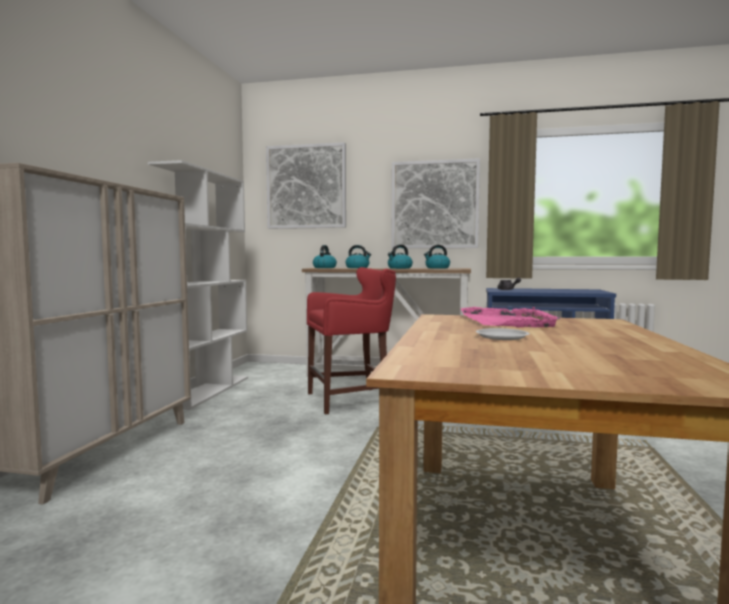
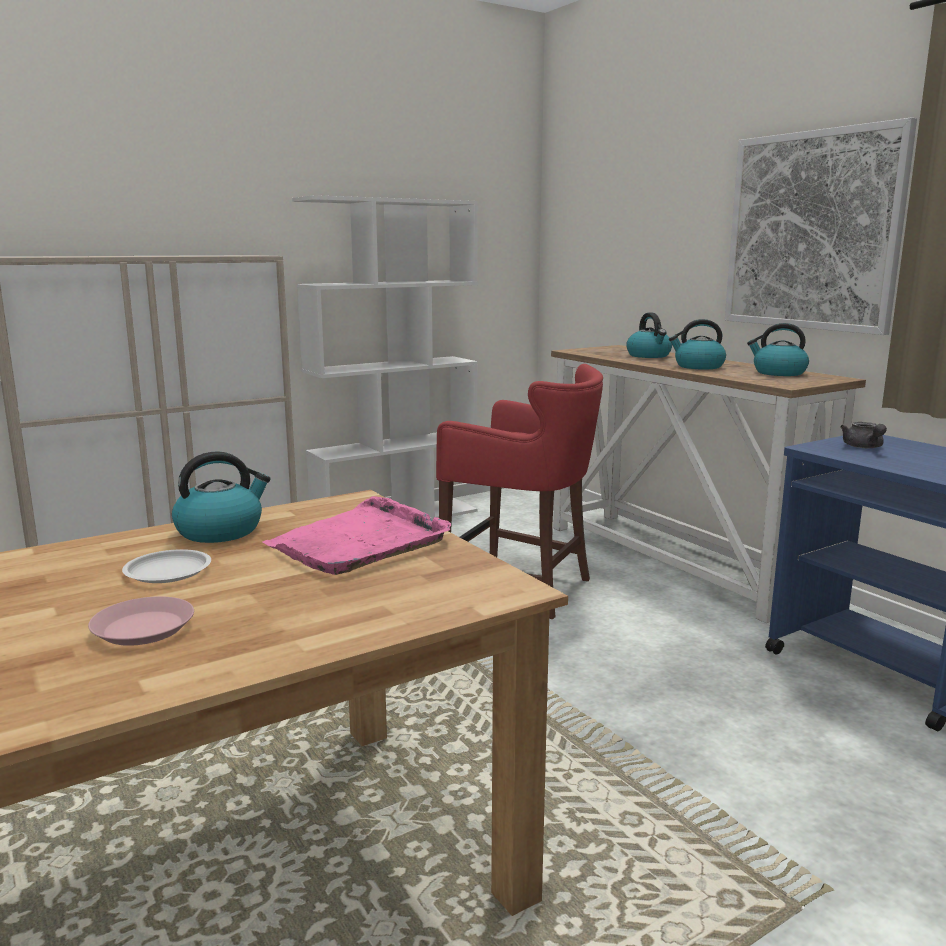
camera: 45 degrees right, 10 degrees up
(306, 187) = (614, 196): picture -> none
(324, 267) = (600, 350): kettle -> kettle (221, 531)
(590, 345) = (144, 628): none -> pink plate

